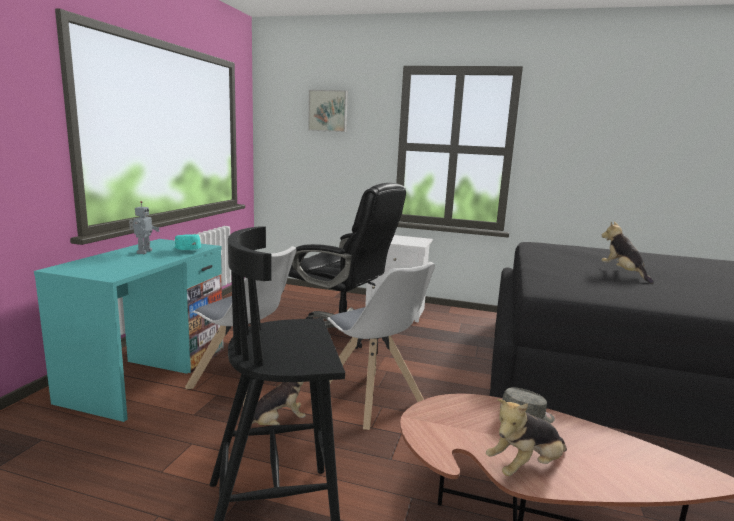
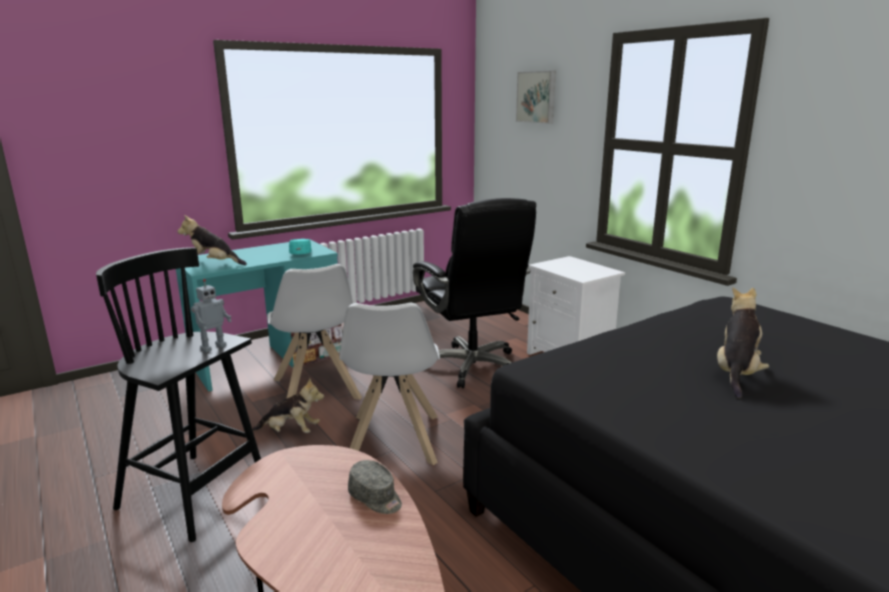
camera: 40 degrees right, 5 degrees up
(143, 252) = (268, 251): toy robot -> toy robot (213, 347)
(526, 467) = (282, 533): plush toy -> plush toy (213, 264)

